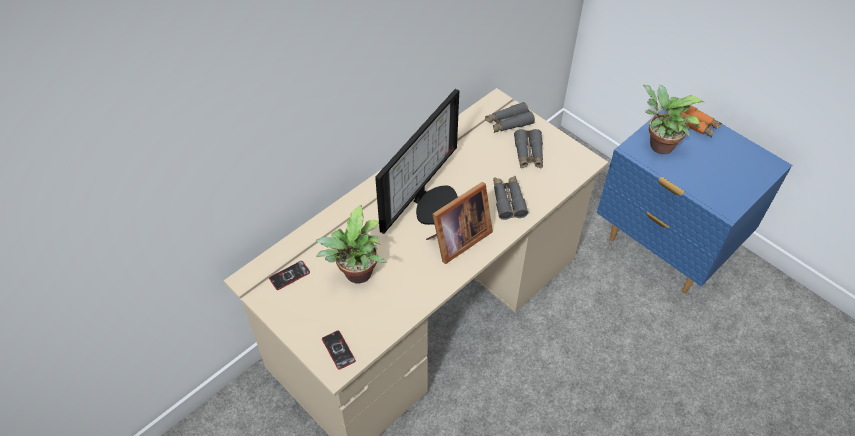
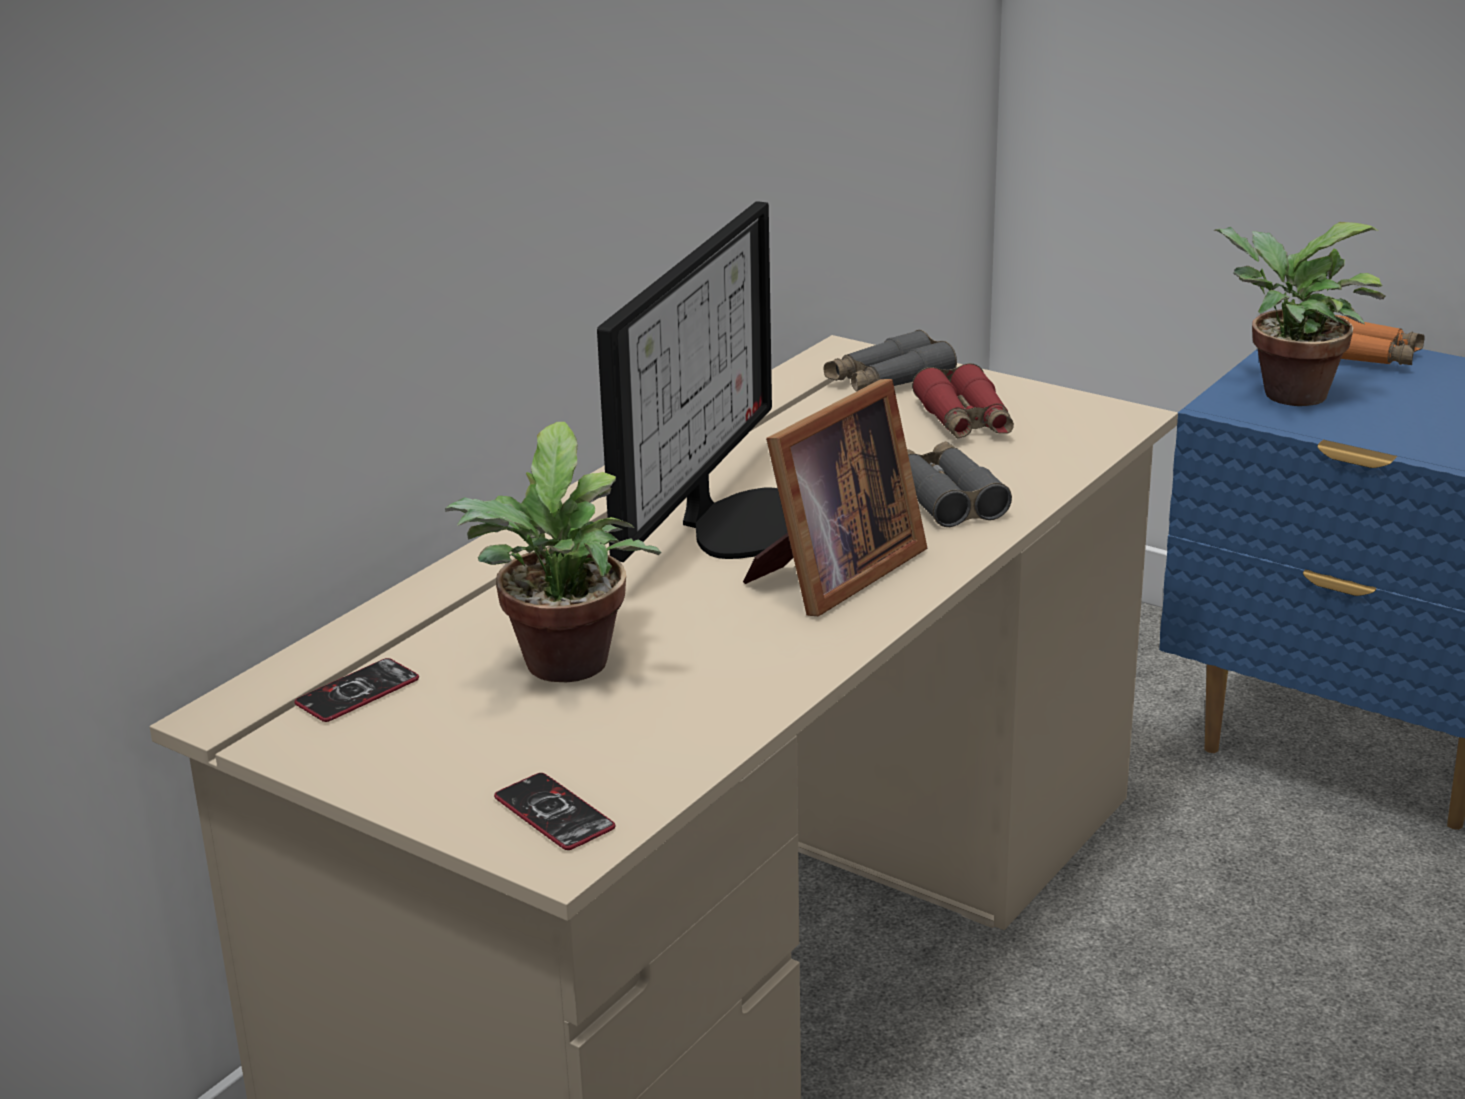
camera: 10 degrees left, 25 degrees down
(528, 154) = (964, 421): grey binoculars -> red binoculars

